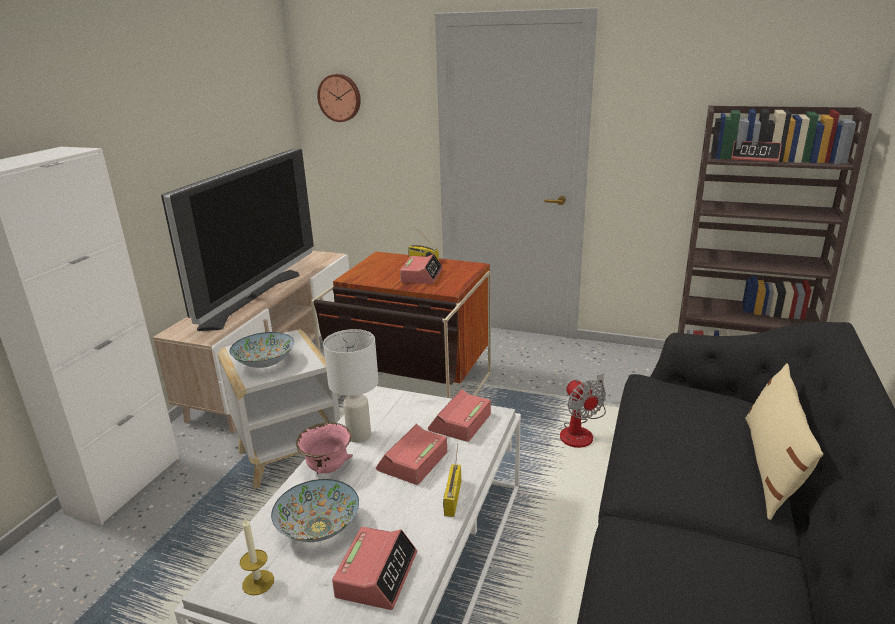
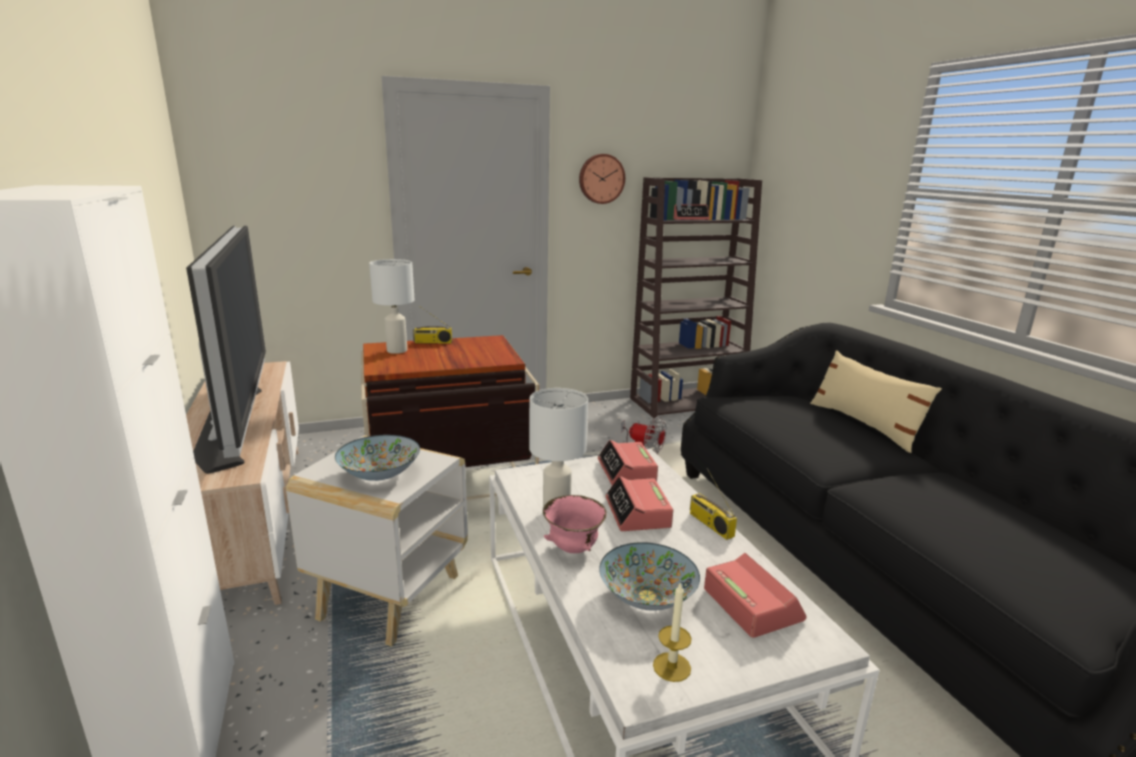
camera: 40 degrees left, 5 degrees down
(340, 97) = (253, 168): wall clock -> wall clock (601, 178)
(386, 263) = (397, 351): none -> white table lamp
(422, 276) = (457, 354): alarm clock -> none

